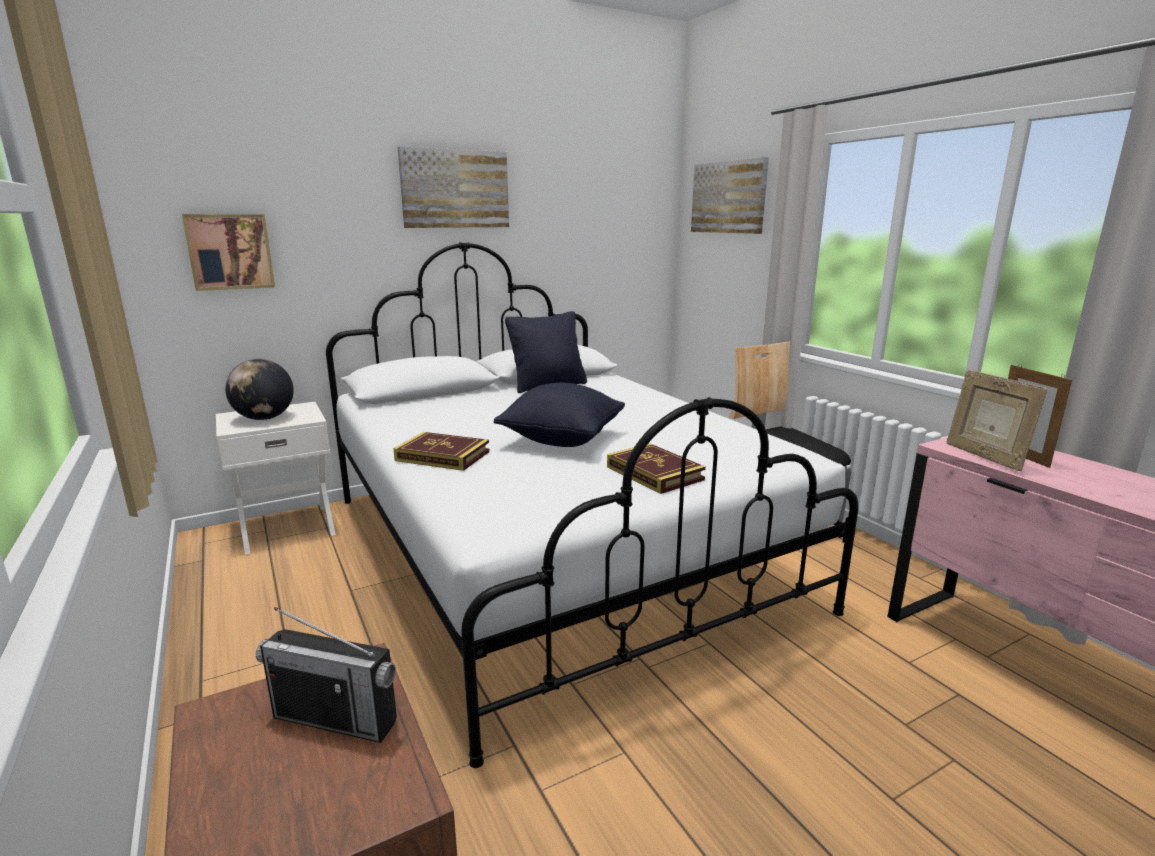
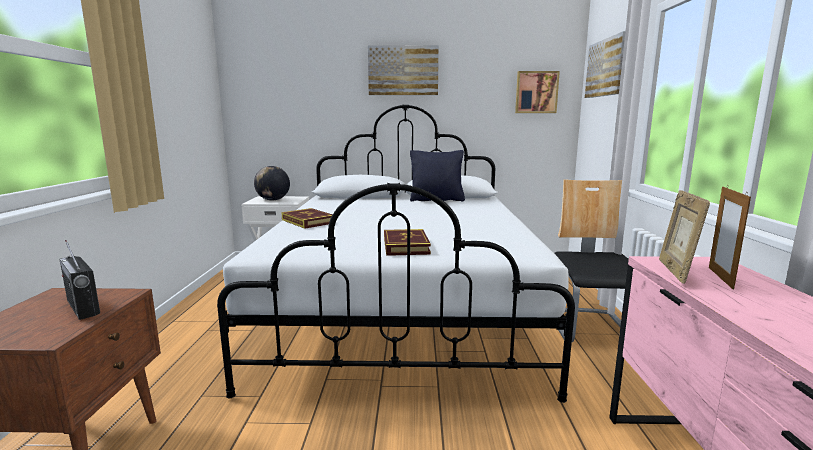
camera: 30 degrees right, 5 degrees down
(230, 252) = (273, 107): picture -> picture (536, 92)
(562, 440) = (386, 224): black pillow -> none

